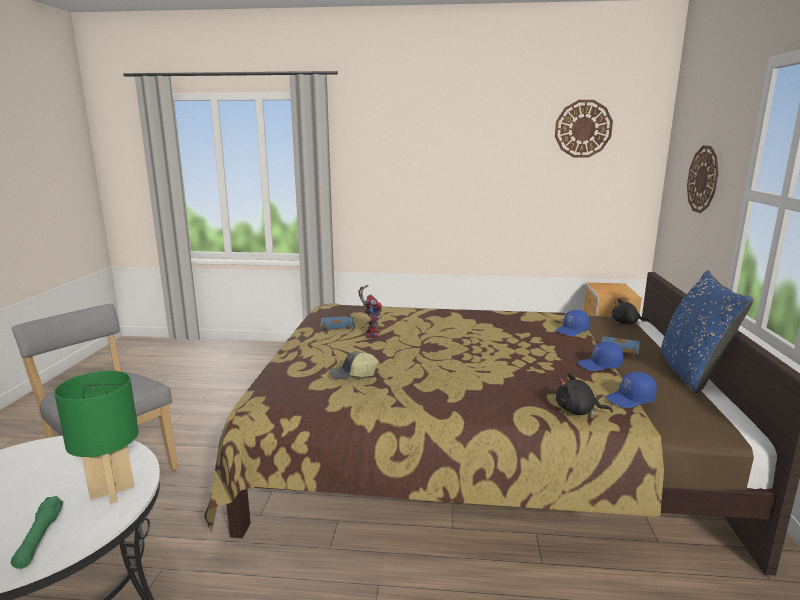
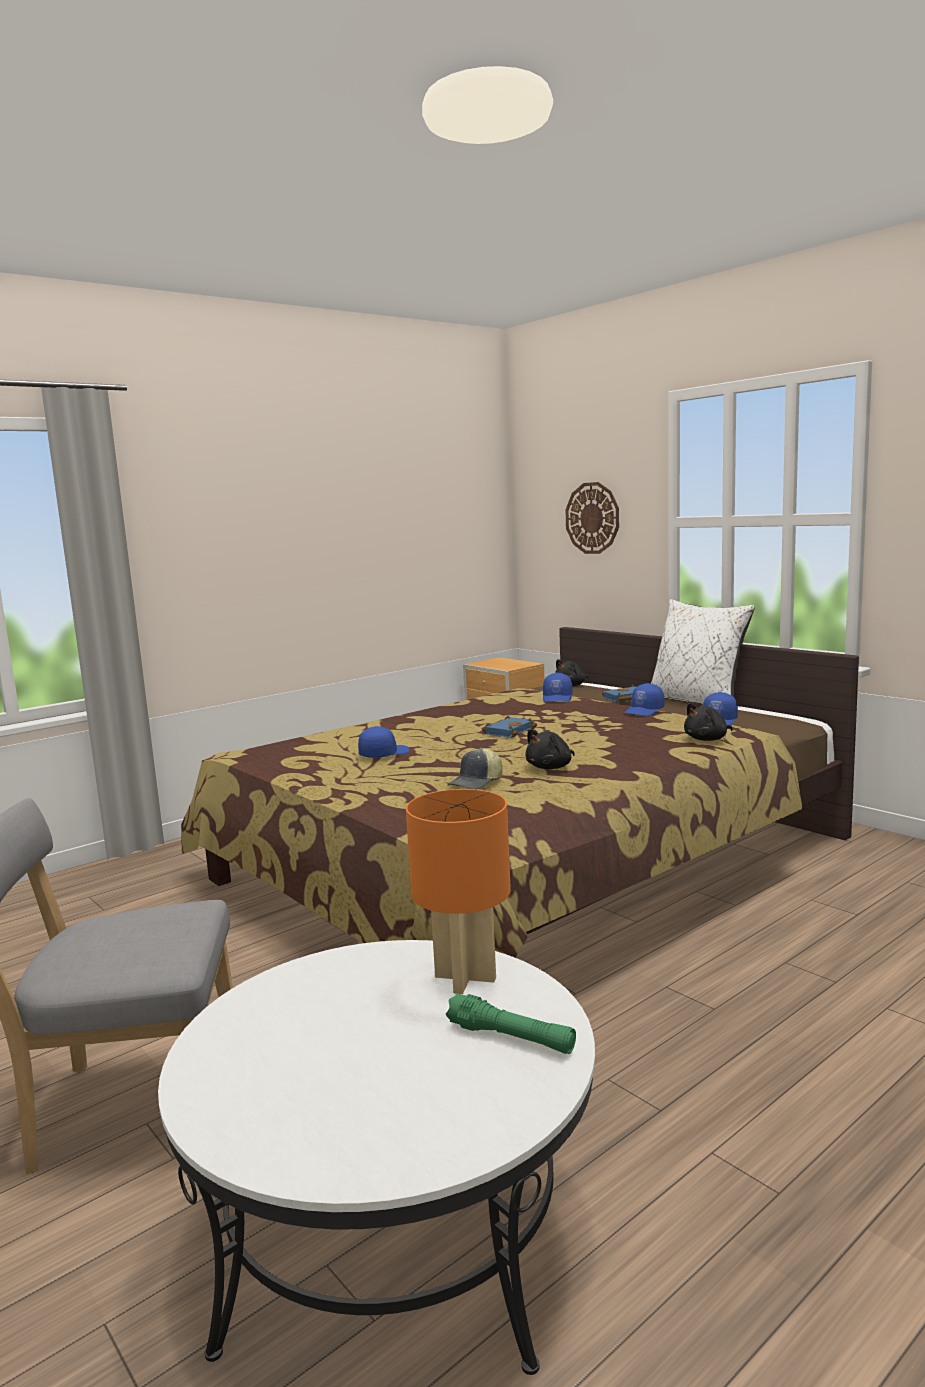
camera: 45 degrees left, 5 degrees down
(111, 492) = (465, 978): green table lamp -> orange table lamp
(337, 325) = (318, 760): blue book -> blue book (508, 731)
(371, 334) = (384, 754): toy robot -> blue cap
(416, 383) = (551, 767): none -> black plush toy
(583, 129) = (434, 473): wall clock -> none
(691, 372) = (697, 700): blue pillow -> white pillow

